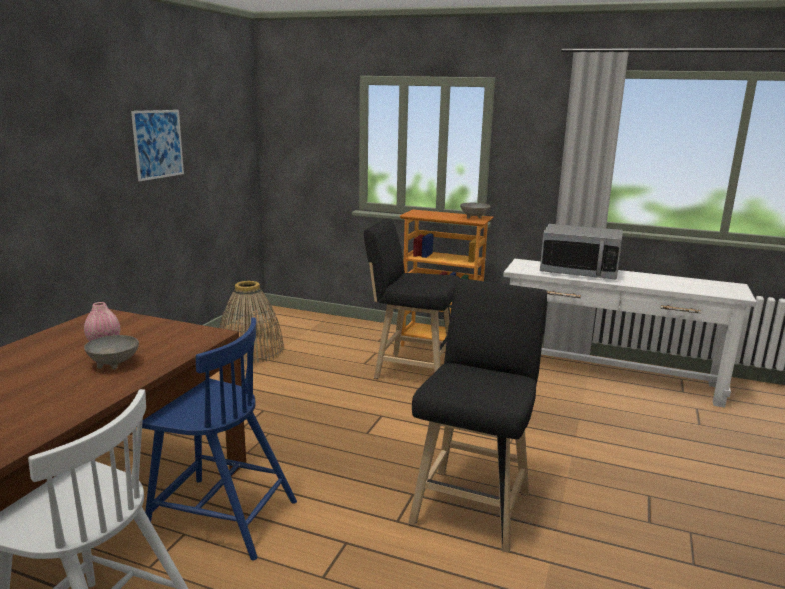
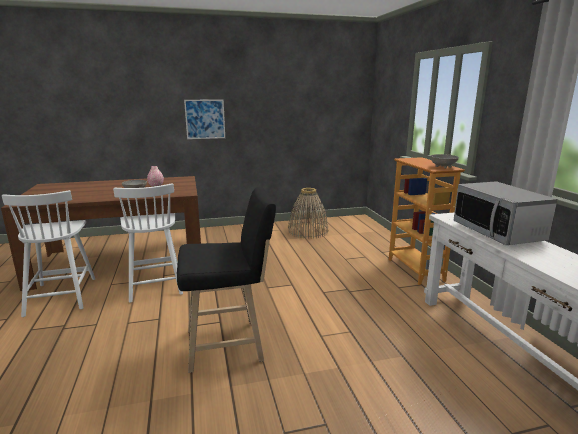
camera: 55 degrees right, 0 degrees up
(158, 144) = (278, 100): picture -> picture (205, 119)
(220, 517) = (155, 283): blue chair -> white chair
(410, 369) = (362, 273): black stool -> none

